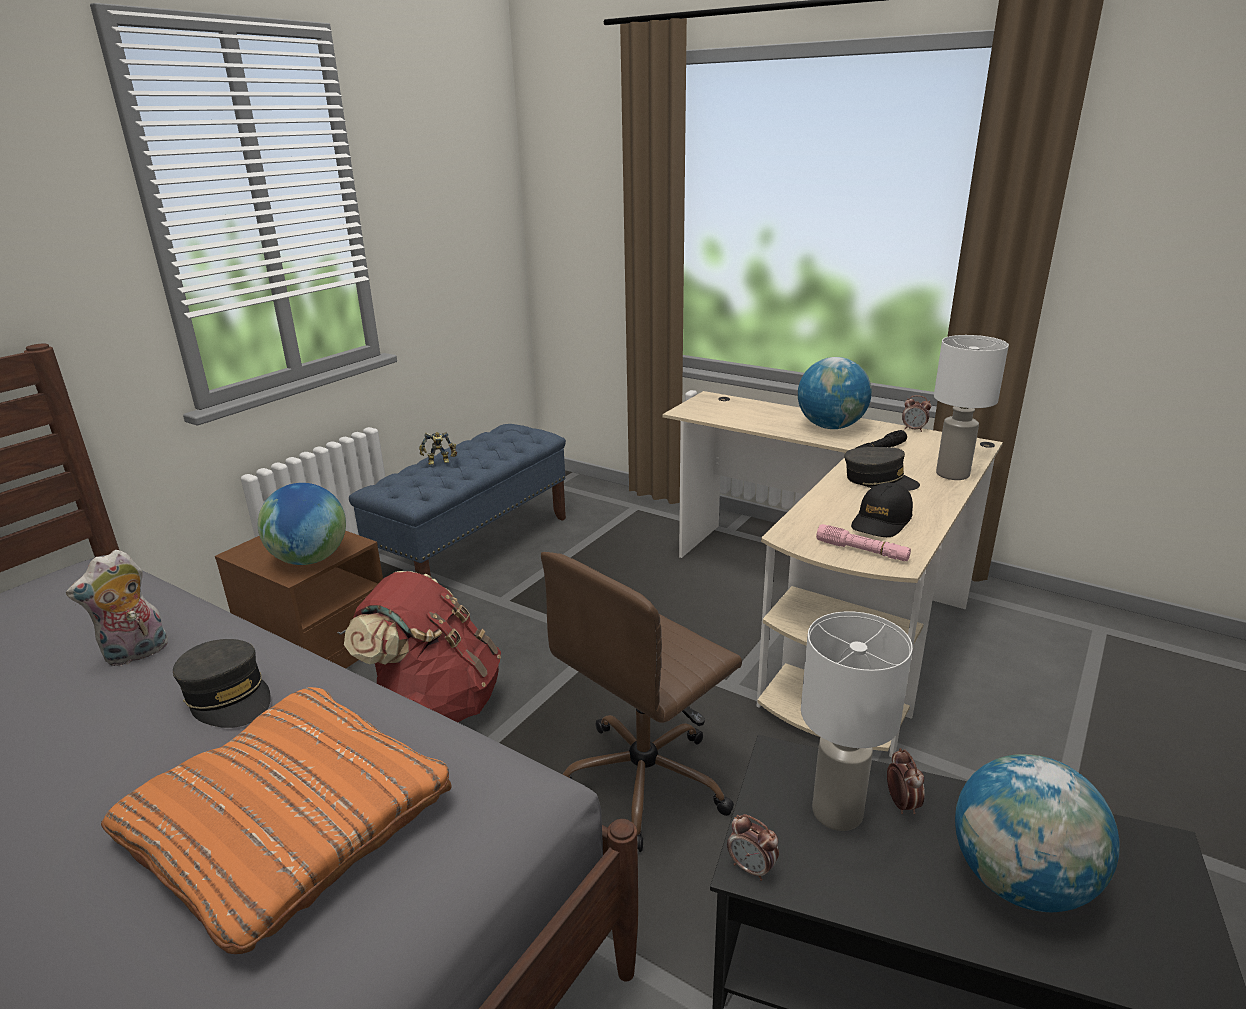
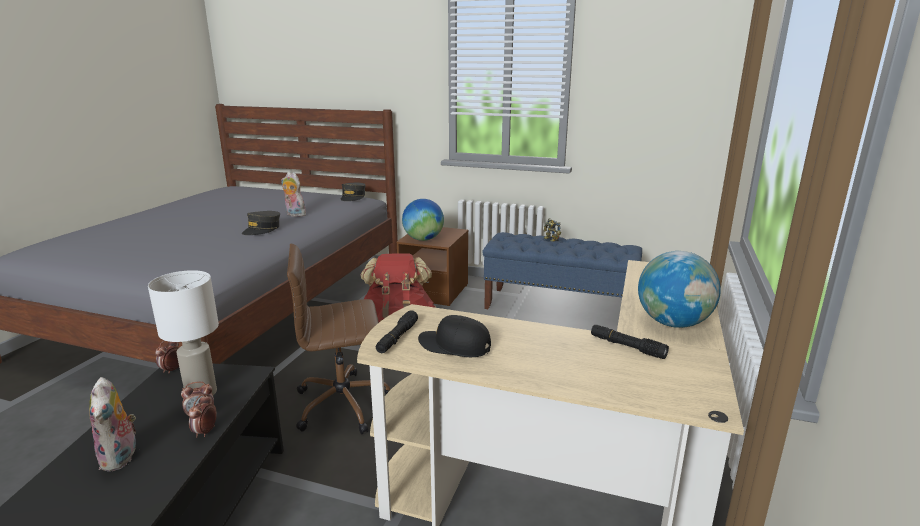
camera: 75 degrees right, 5 degrees down
(288, 819) = (188, 249): orange pillow -> none
(646, 780) = (345, 404): brown office chair -> brown office chair turned 45 degrees counterclockwise
(862, 551) = (397, 337): pink flashlight -> black flashlight
(879, 480) = (545, 346): grey cap -> grey cap (353, 197)
(914, 429) = (718, 368): alarm clock -> alarm clock (205, 432)
(951, 474) = (591, 385): white table lamp -> none
(1019, 882) = (121, 457): globe -> plush toy

